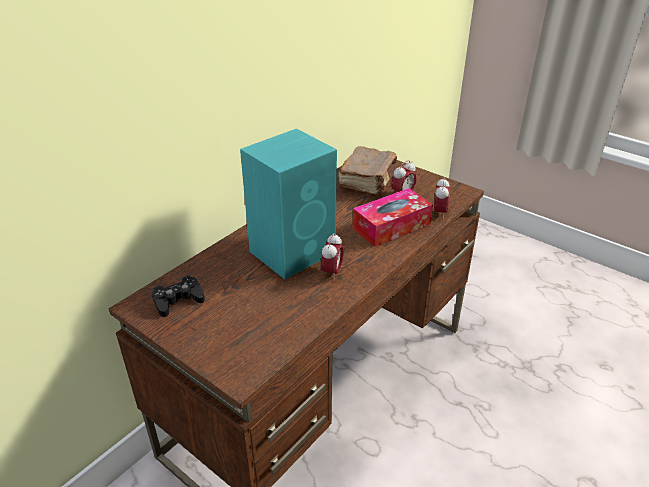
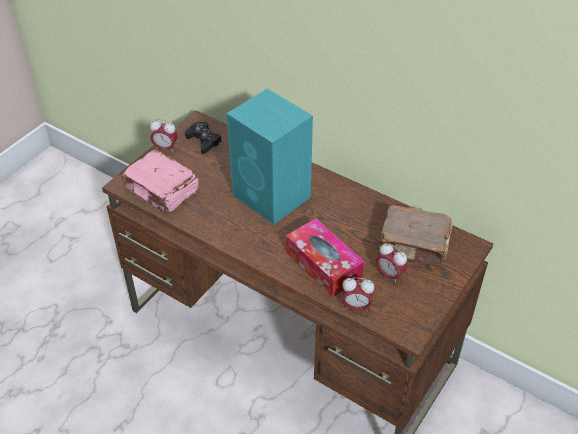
camera: 85 degrees right, 10 degrees up
(264, 338) = (162, 191): none -> pink book
(332, 272) = (243, 224): alarm clock -> alarm clock (165, 148)

